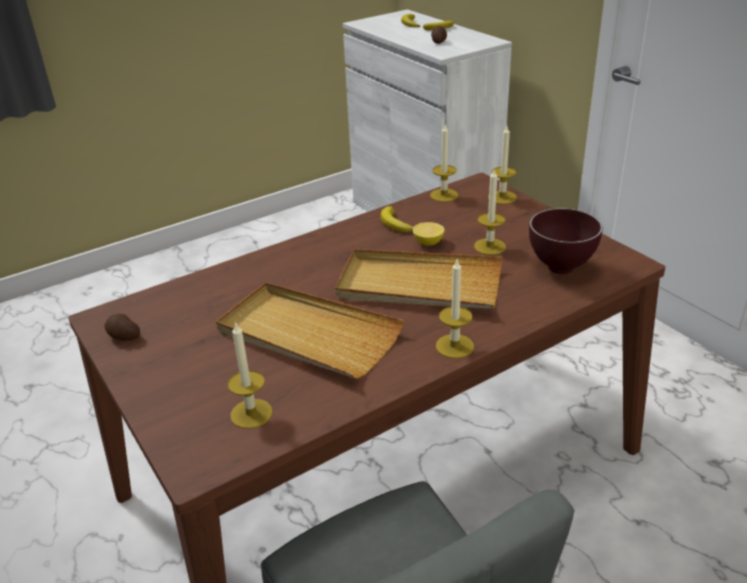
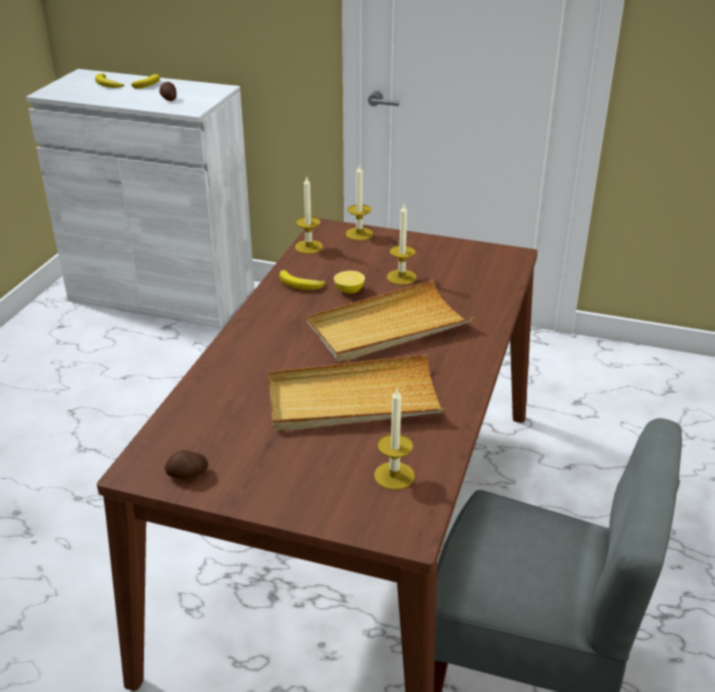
camera: 40 degrees left, 0 degrees up
(454, 346) = (474, 360): candle -> none
(559, 269) = (473, 276): brown bowl -> none

